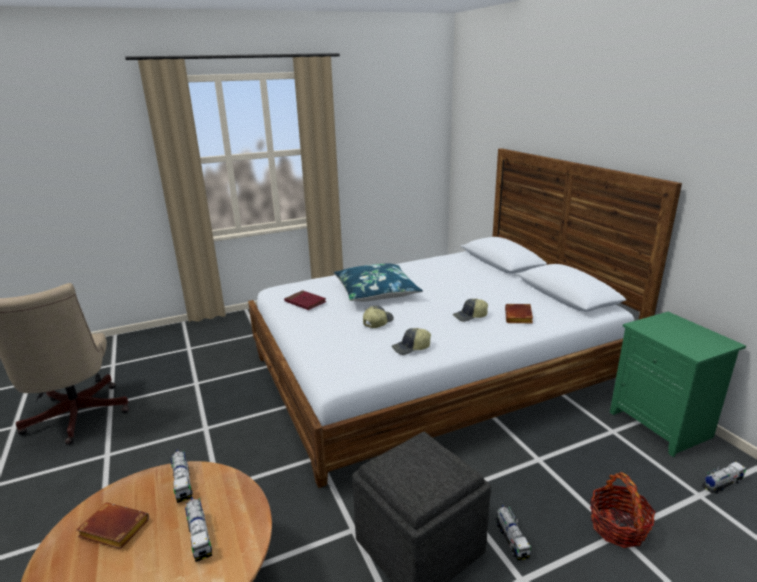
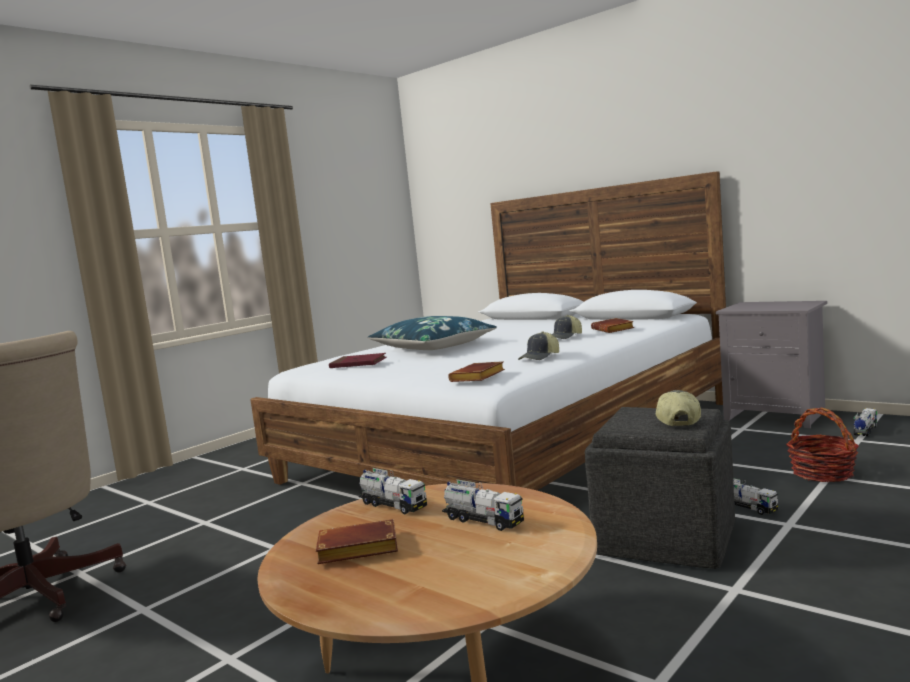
camera: 25 degrees left, 15 degrees down
(336, 365) = (478, 378): none -> brown book
(377, 322) = (471, 356): cap -> cap (676, 420)
(662, 425) = (777, 415): green nightstand -> grey nightstand

